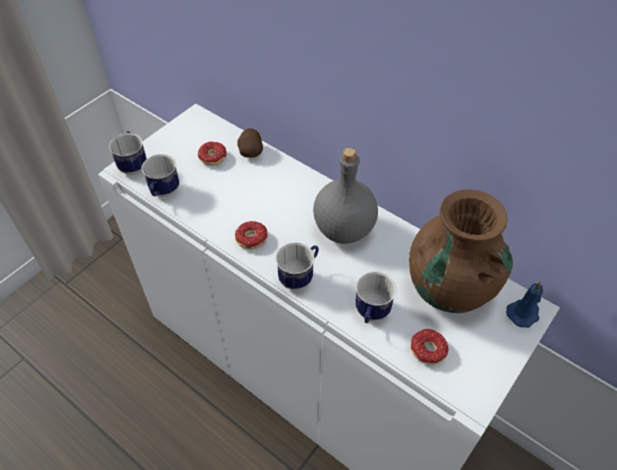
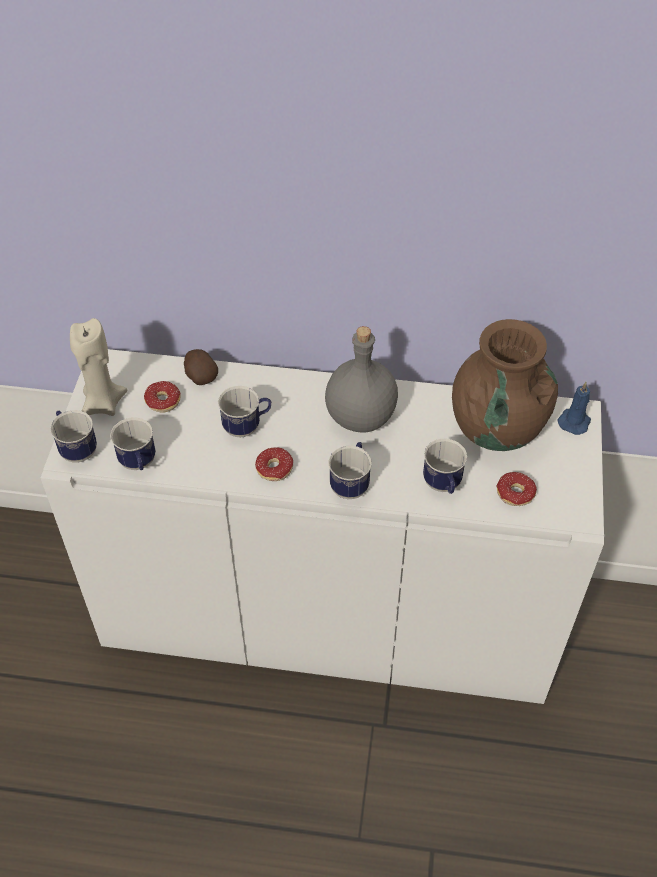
camera: 30 degrees left, 0 degrees up
(173, 143) = (103, 404): none -> beige candle
(255, 200) = (247, 426): none -> mug

